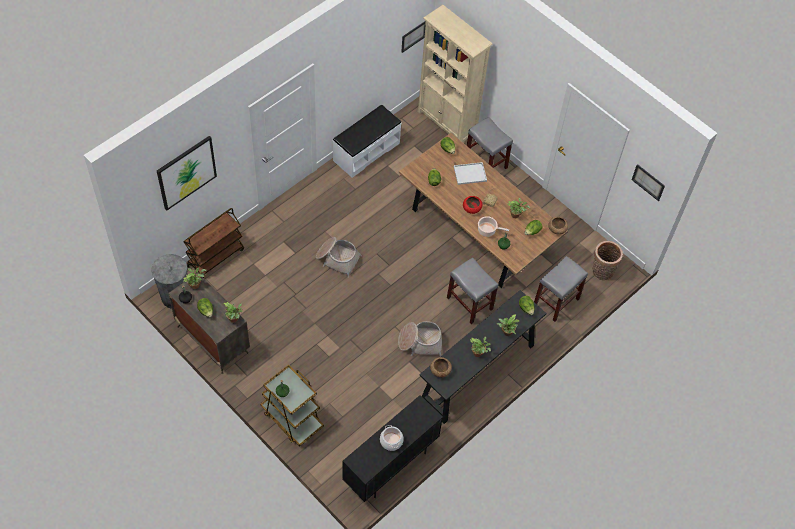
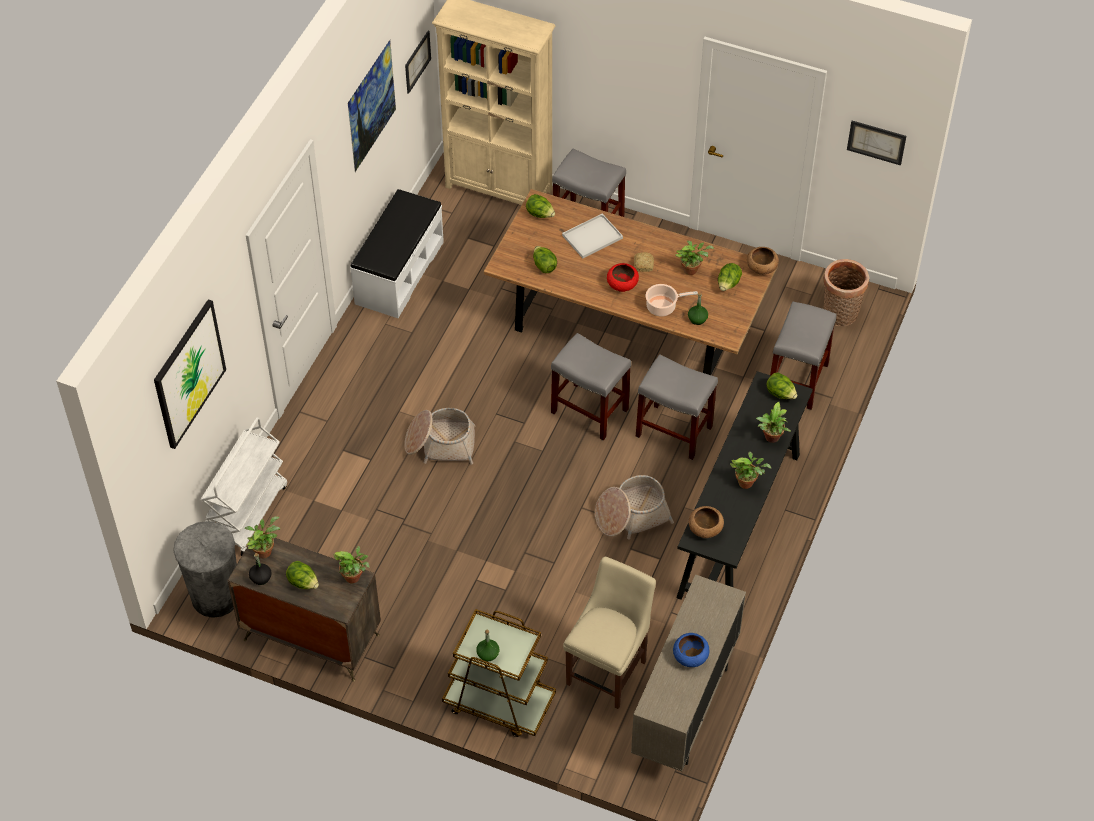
camera: 20 degrees left, 5 degrees down
(216, 257) = (248, 513): brown cart -> white cart
(361, 425) = (609, 670): none -> beige chair
(369, 64) = (374, 123): none -> picture
(390, 466) = (684, 709): black cabinet -> beige cabinet
(391, 441) = (690, 657): cooking pot -> blue bowl
(428, 272) = (588, 411): none -> grey stool

